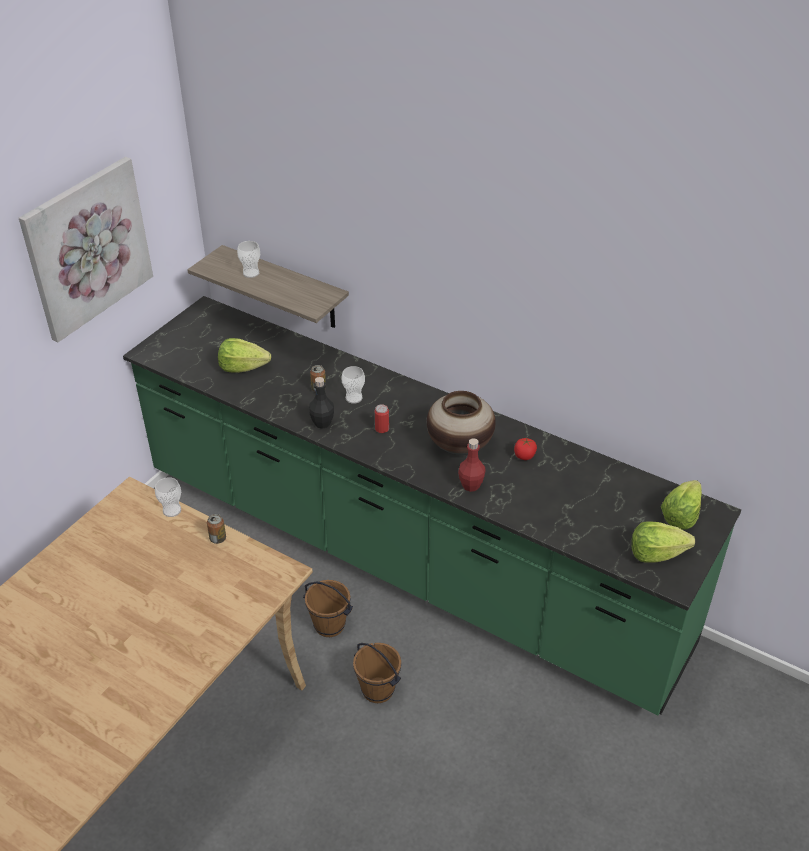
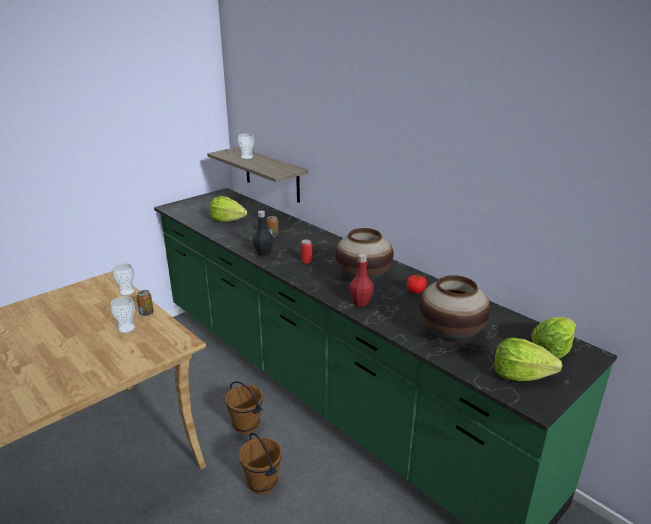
camera: 15 degrees right, 15 degrees down
(87, 247) = (129, 112): picture -> none
(354, 398) = (295, 243): cup -> cup (126, 328)
(578, 514) = (450, 335): none -> vase

